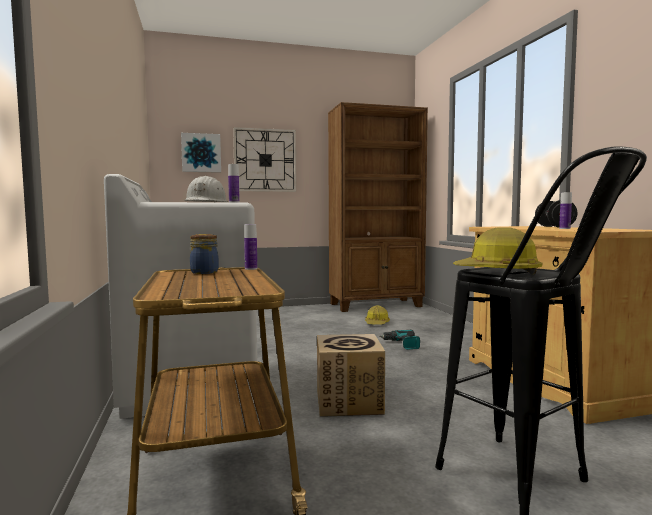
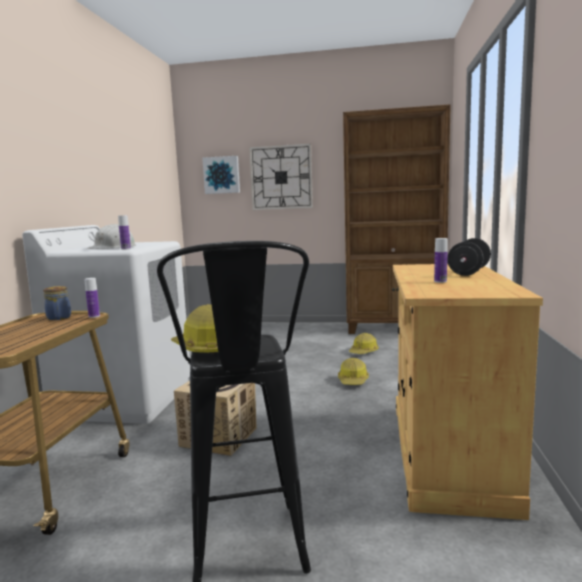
camera: 25 degrees right, 5 degrees up
(401, 344) = (353, 381): power drill -> hard hat

